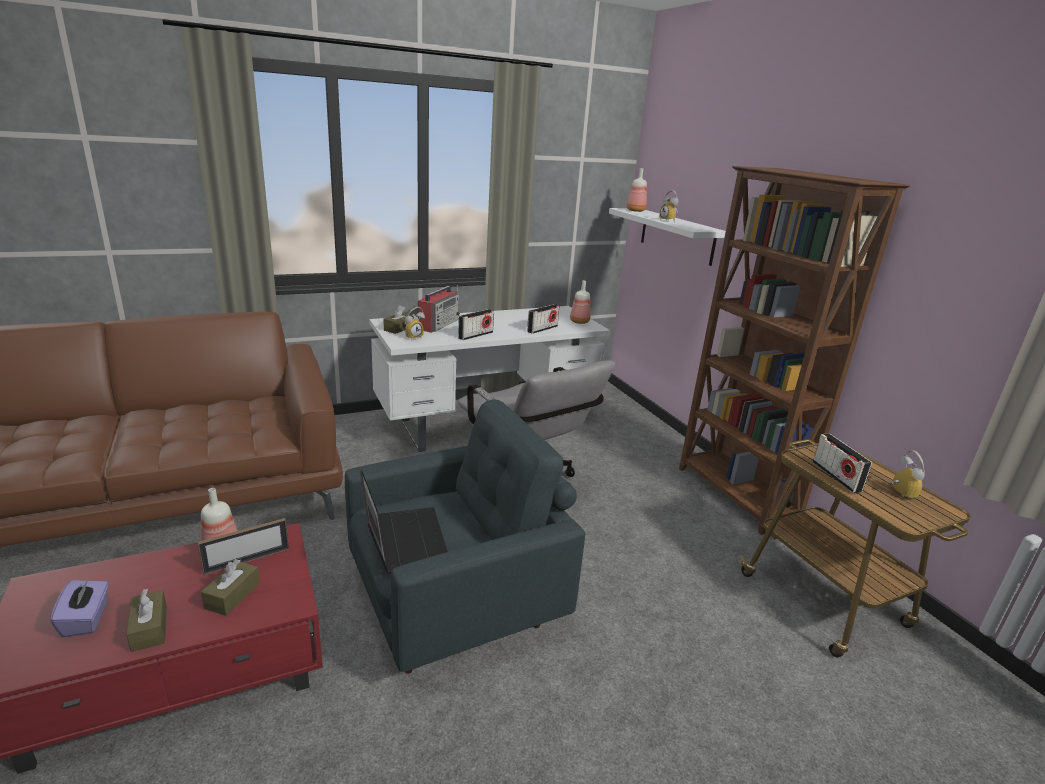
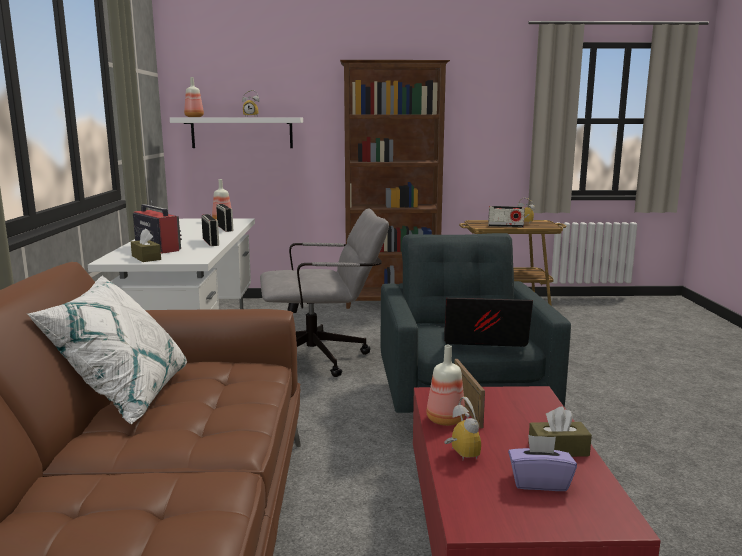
camera: 65 degrees left, 10 degrees down
(214, 405) = (124, 396): none -> white pillow
(232, 595) = (518, 415): brown tissue box -> none
(413, 337) = (182, 256): alarm clock -> alarm clock (459, 454)

